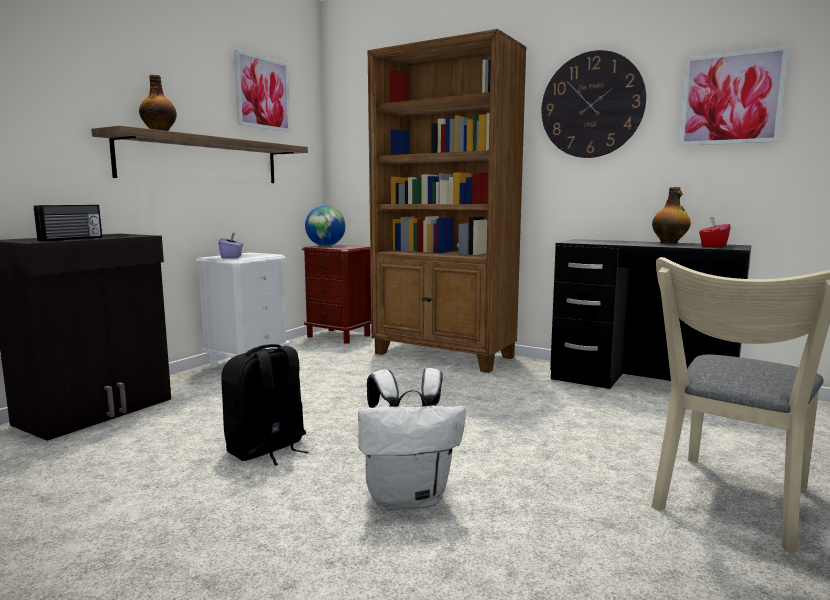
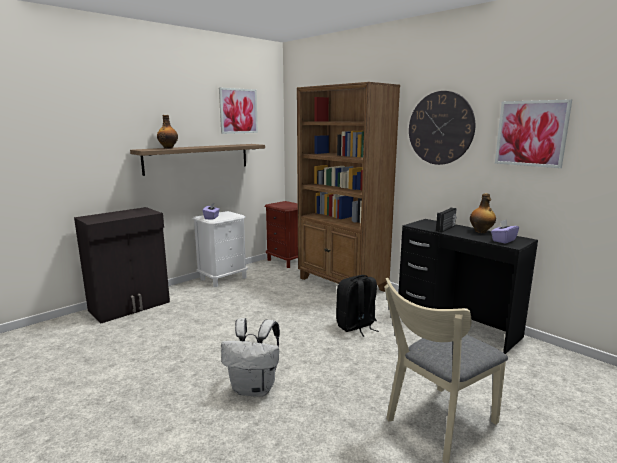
camera: 15 degrees right, 5 degrees up
(72, 239) = (113, 218): radio -> radio (446, 228)
(267, 449) = (200, 344): black backpack -> black backpack (356, 326)
(326, 246) = (280, 204): globe -> none
(713, 246) = (503, 240): red tissue box -> purple tissue box

